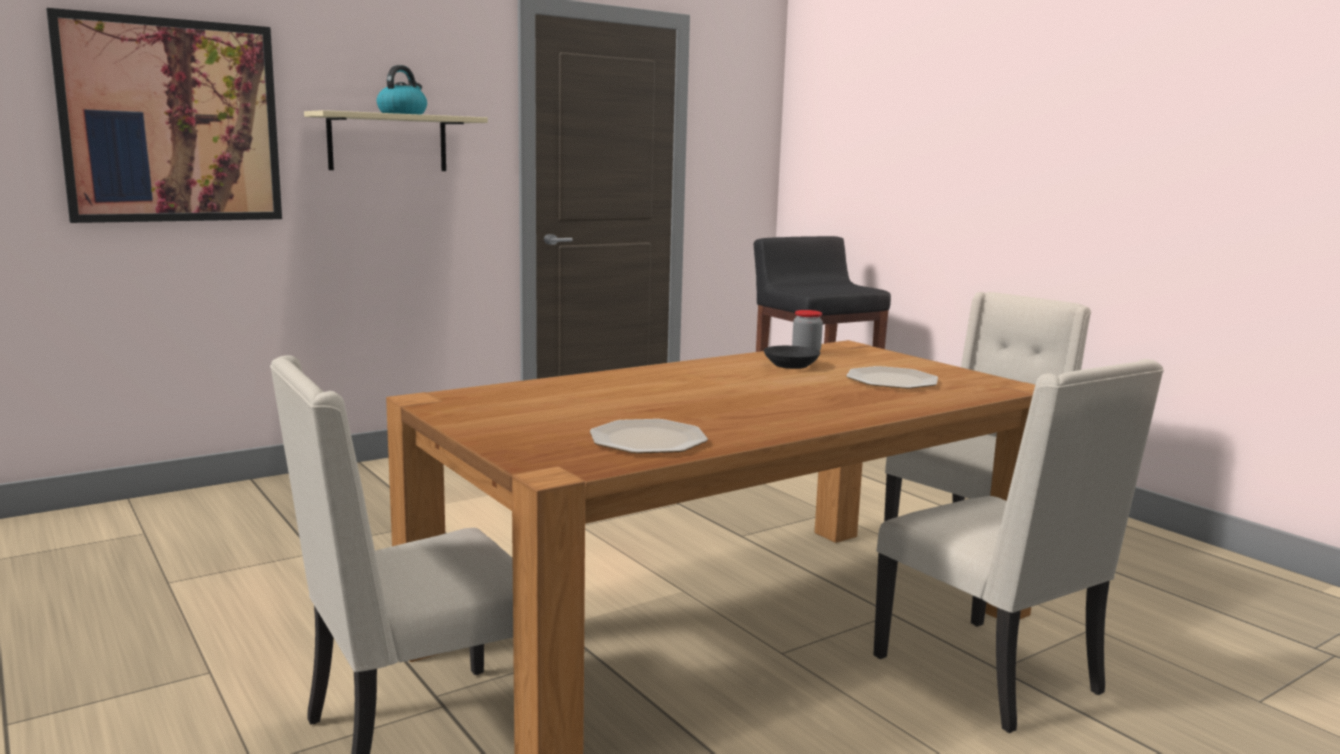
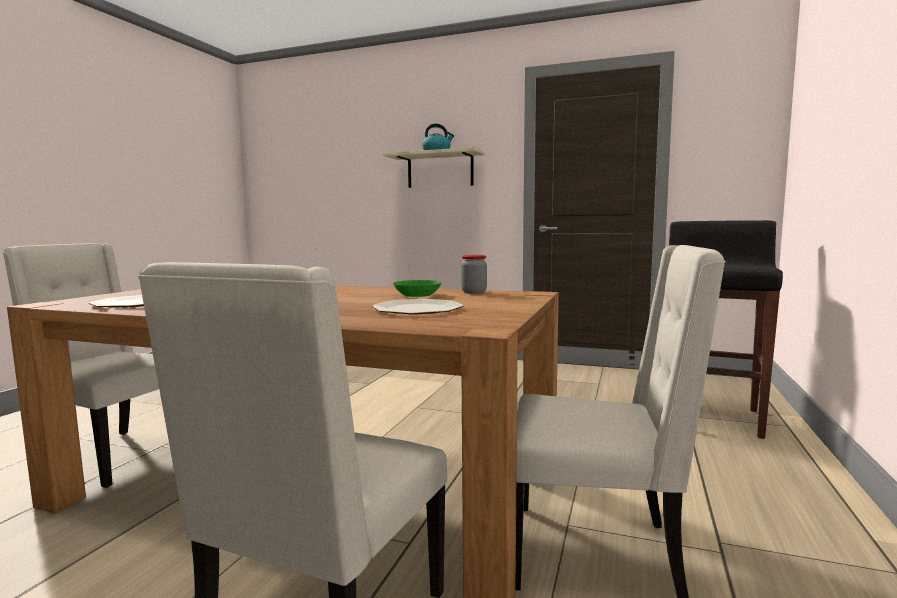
camera: 55 degrees right, 5 degrees down
(172, 121) = (342, 167): picture -> none
(792, 365) = (417, 295): black bowl -> green bowl

